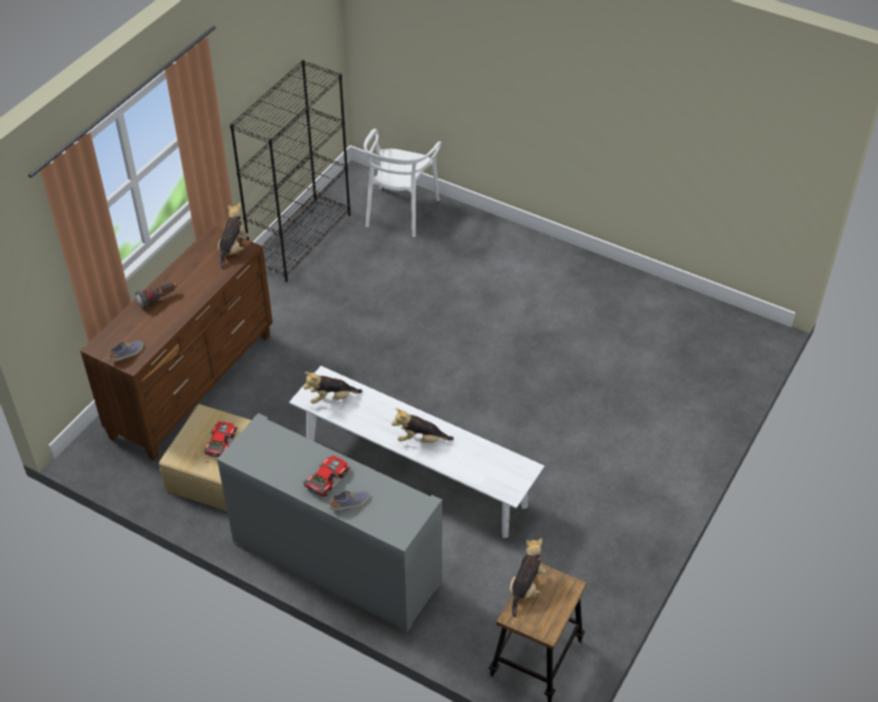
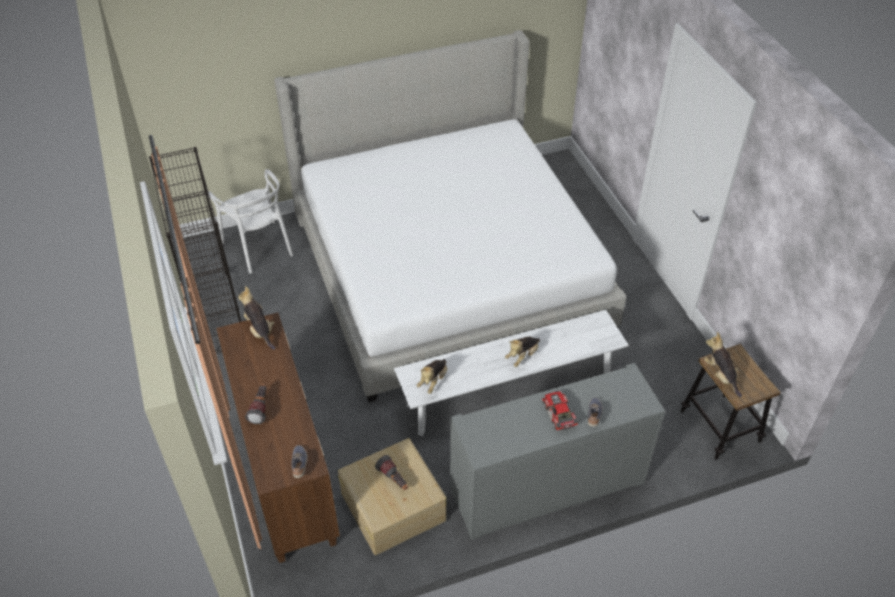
camera: 50 degrees left, 0 degrees up
(220, 443) = (394, 479): toy car -> flashlight
(512, 343) = (448, 270): none -> bed

